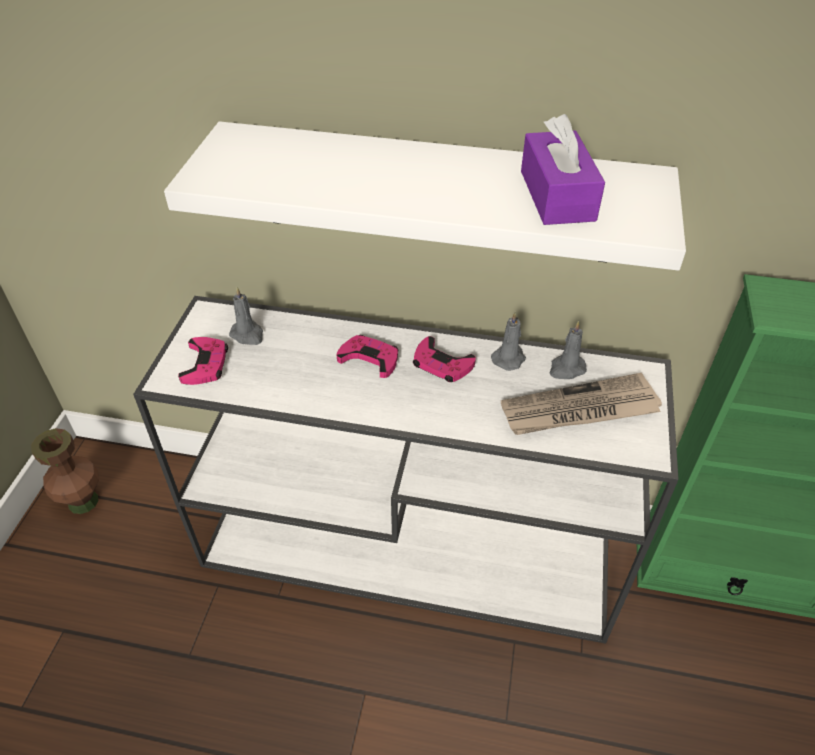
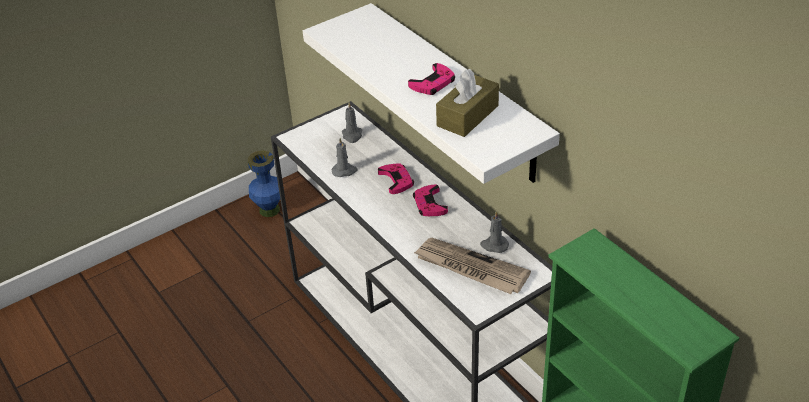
camera: 45 degrees right, 5 degrees down
(82, 501) = (269, 210): brown vase -> blue vase
(205, 364) = (316, 140): pink game controller -> pink game controller (433, 83)
(509, 358) = (470, 222): grey candle -> grey candle (344, 171)
(557, 195) = (467, 116): purple tissue box -> brown tissue box

